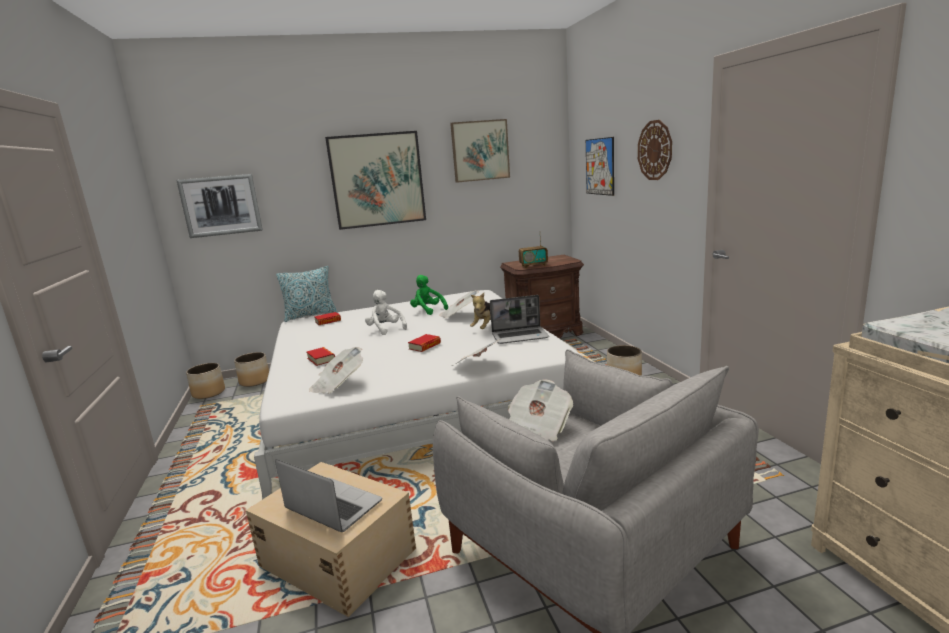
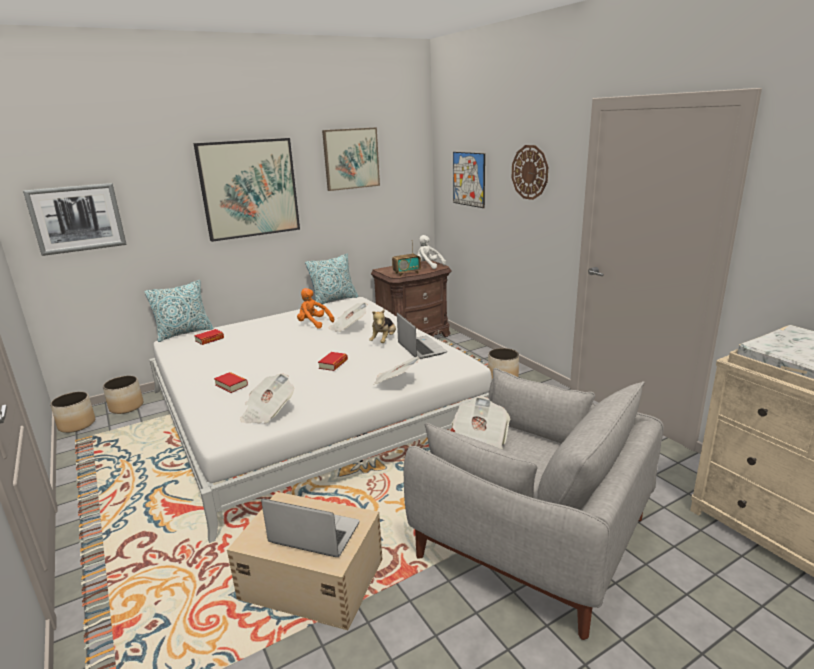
camera: 15 degrees left, 5 degrees up
(385, 329) = (281, 347): white plush toy -> white plush toy (428, 266)
(428, 311) = (313, 323): green plush toy -> orange plush toy
(459, 291) = (334, 300): none -> pillow
(520, 336) = (420, 348): laptop -> laptop turned 90 degrees counterclockwise

